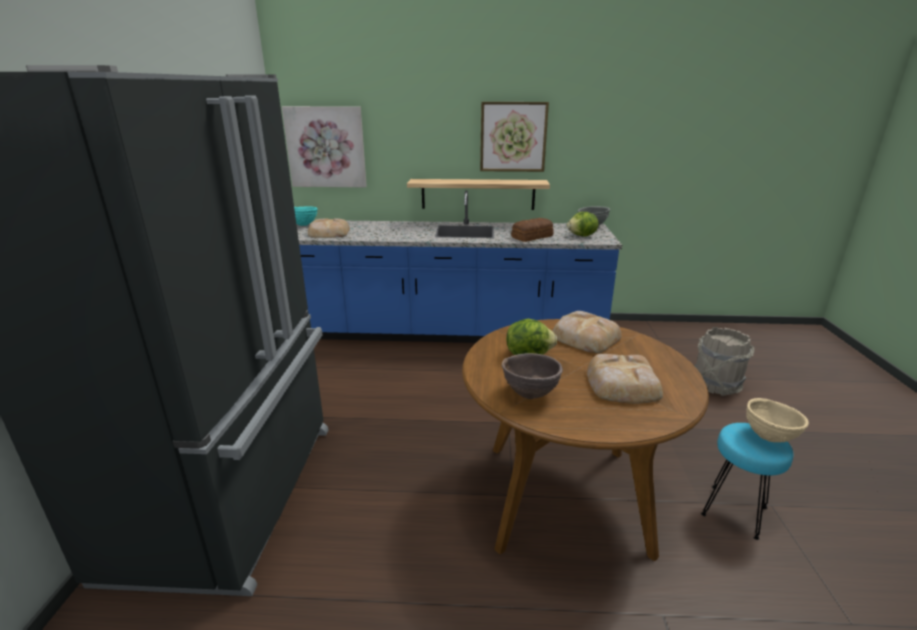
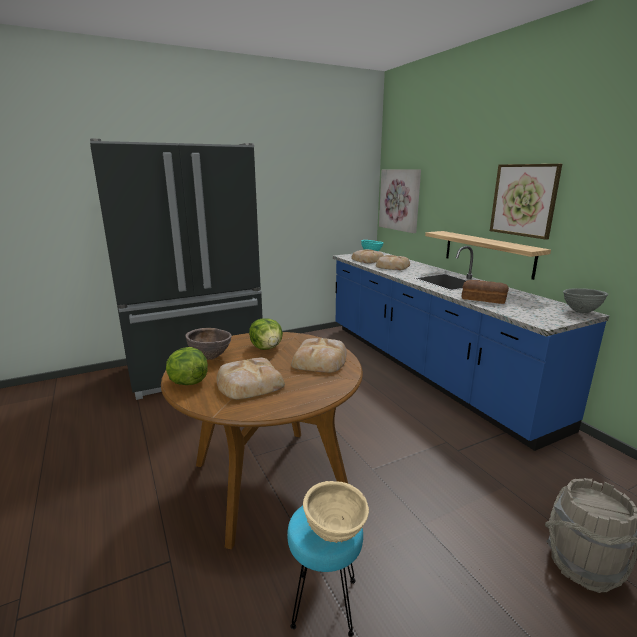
camera: 60 degrees right, 5 degrees down
(377, 232) = (392, 266): none -> bread
(582, 236) = (533, 313): lettuce -> lettuce (187, 382)

